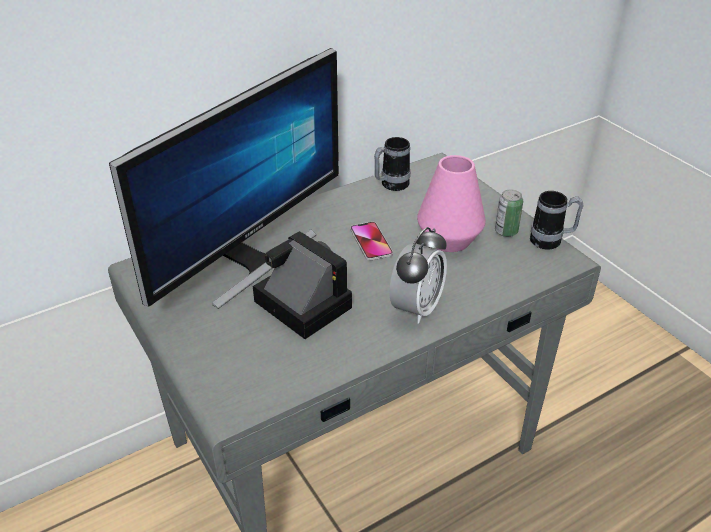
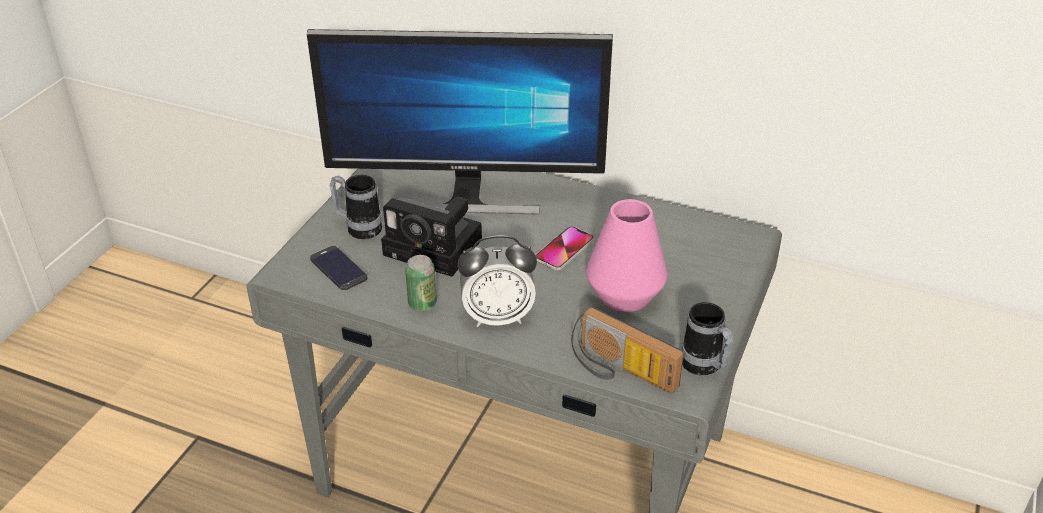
camera: 55 degrees right, 0 degrees up
(263, 372) = (338, 268): none -> phone
(299, 303) = (437, 248): camera -> camera turned 105 degrees clockwise
(390, 185) = (670, 222): mug -> mug (358, 228)
(506, 231) = (684, 328): can -> can (422, 304)
(527, 277) = (620, 371): none -> radio

